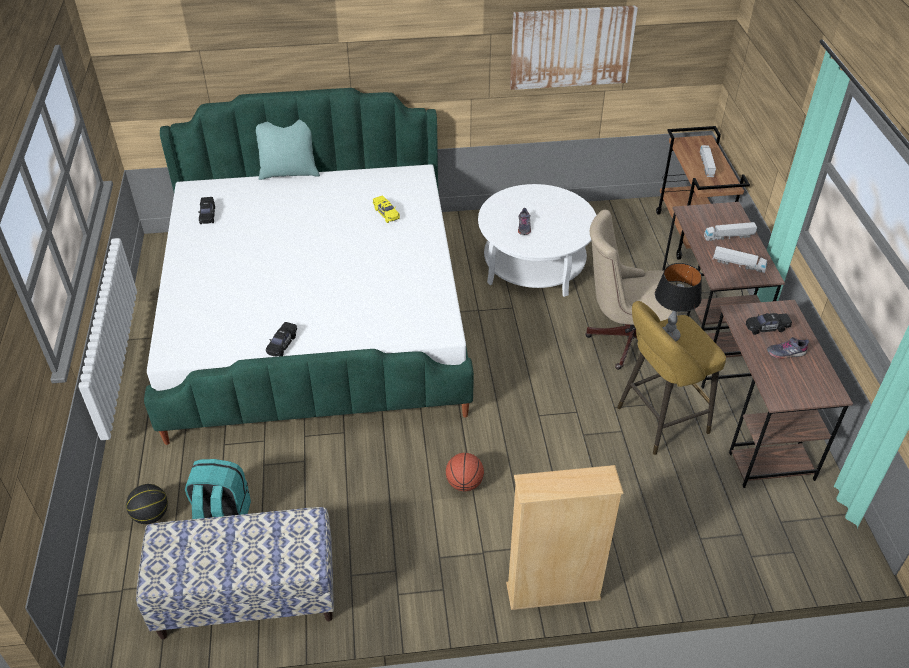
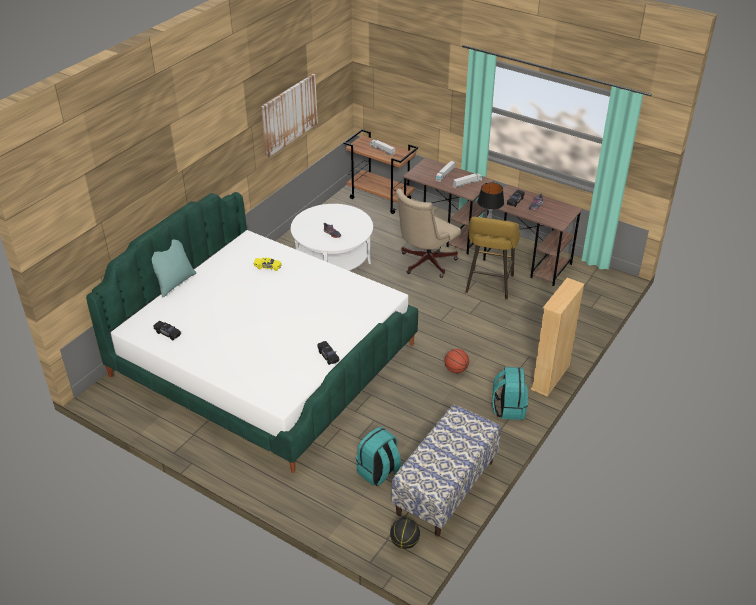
camera: 50 degrees left, 5 degrees down
(151, 515) = (344, 503): basketball -> basketball (404, 542)
(447, 579) = (508, 408): none -> turquoise backpack

